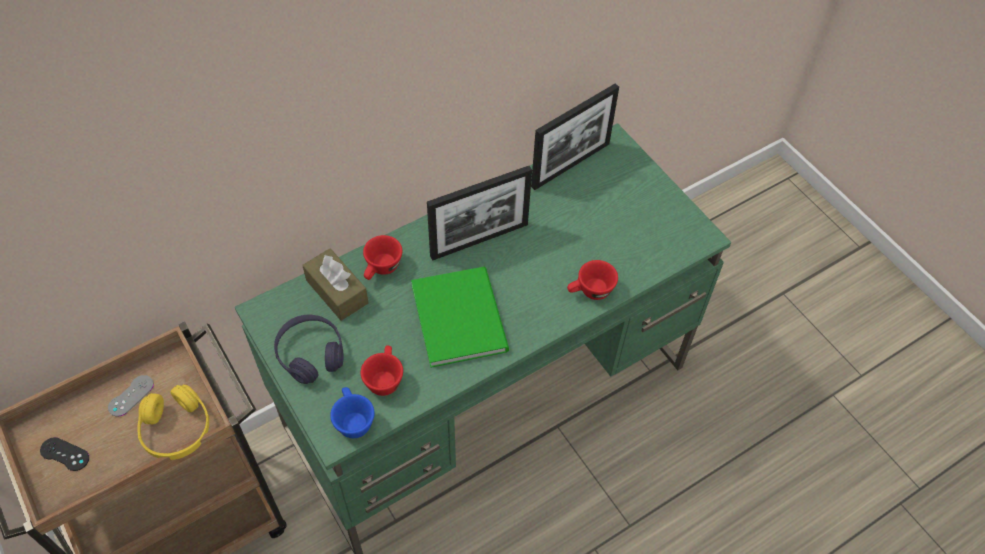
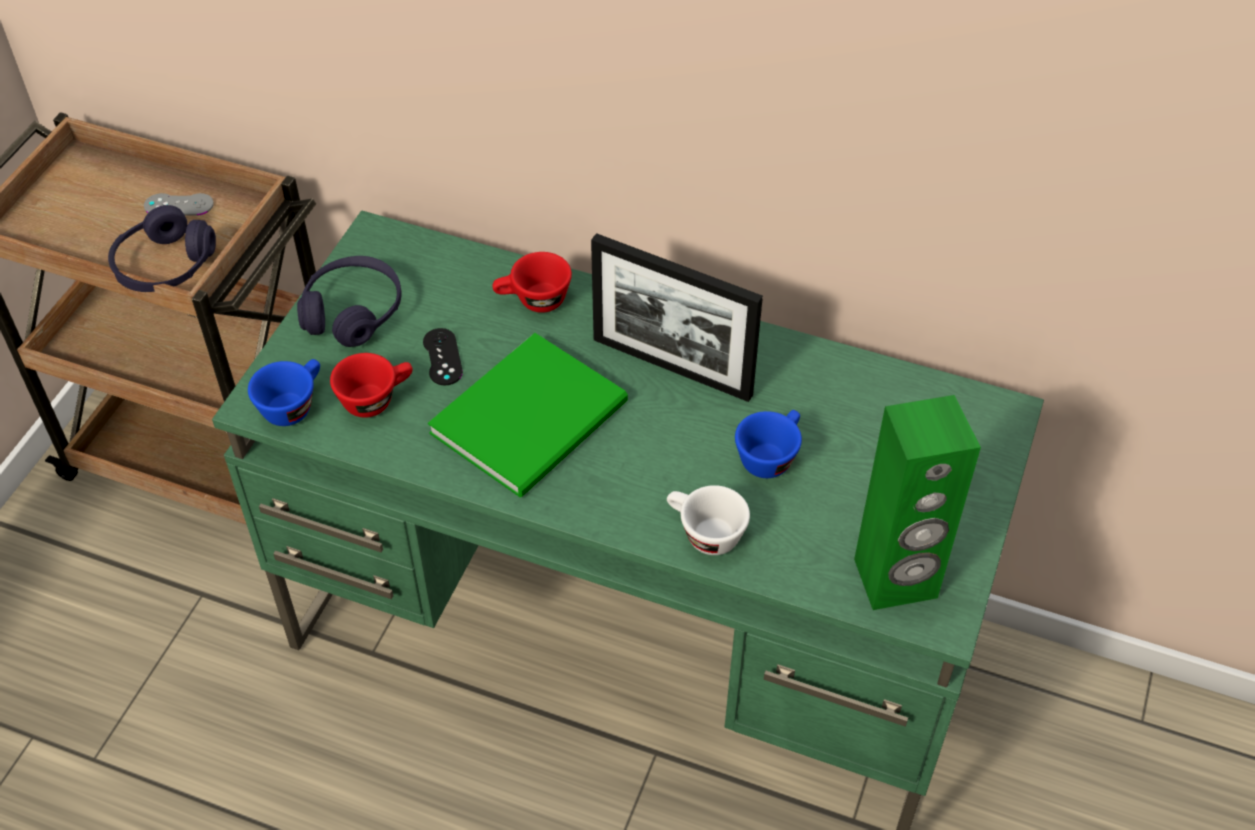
camera: 55 degrees right, 5 degrees down
(65, 454) = (71, 202): black game controller -> black game controller (442, 357)
(176, 429) = (165, 266): yellow headphones -> purple headphones
(337, 291) = (462, 281): brown tissue box -> none
(566, 237) = (770, 455): none -> blue cup
(570, 165) = (903, 389): picture frame -> none
(590, 291) = (704, 533): red cup -> white cup
(671, 238) = (896, 579): none -> green speaker

